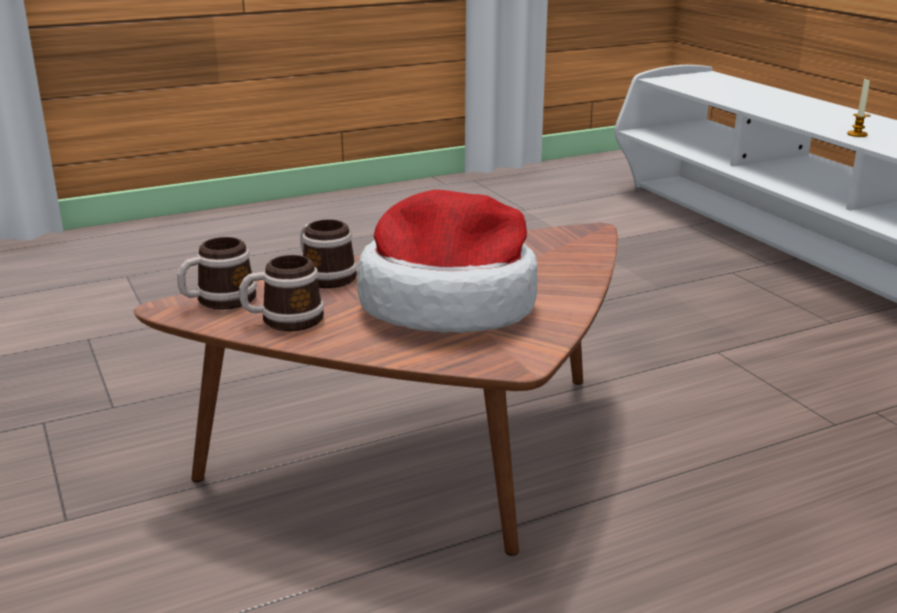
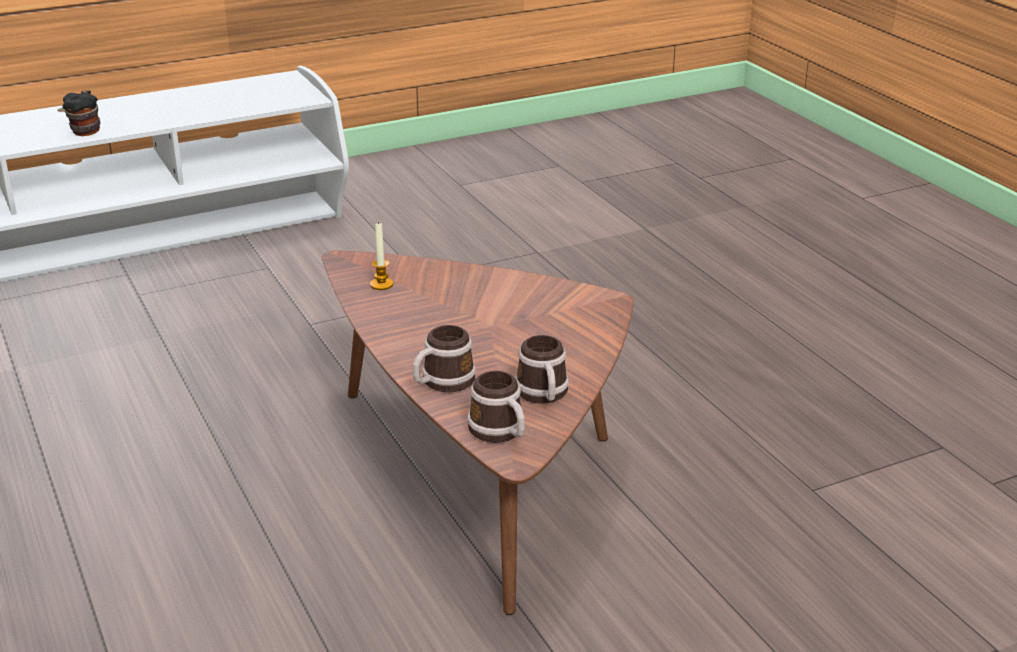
camera: 90 degrees left, 5 degrees up
(450, 303) = (507, 323): hat -> none
(819, 123) = (87, 130): none -> mug
(857, 134) = (135, 122): candle -> candle (381, 284)

